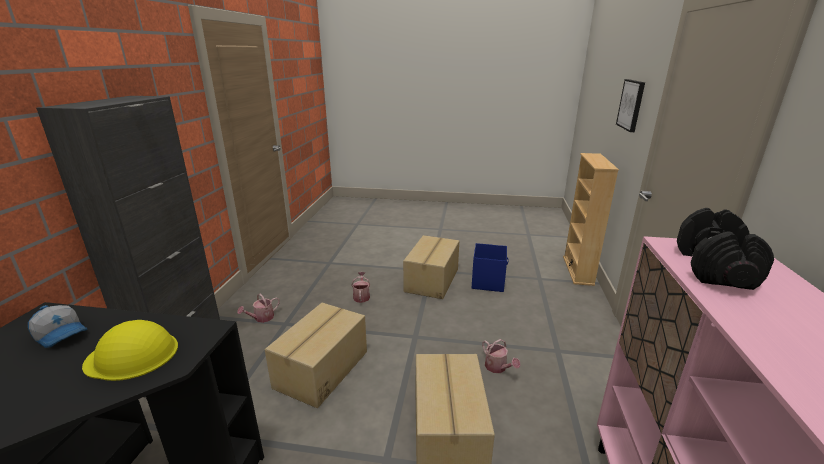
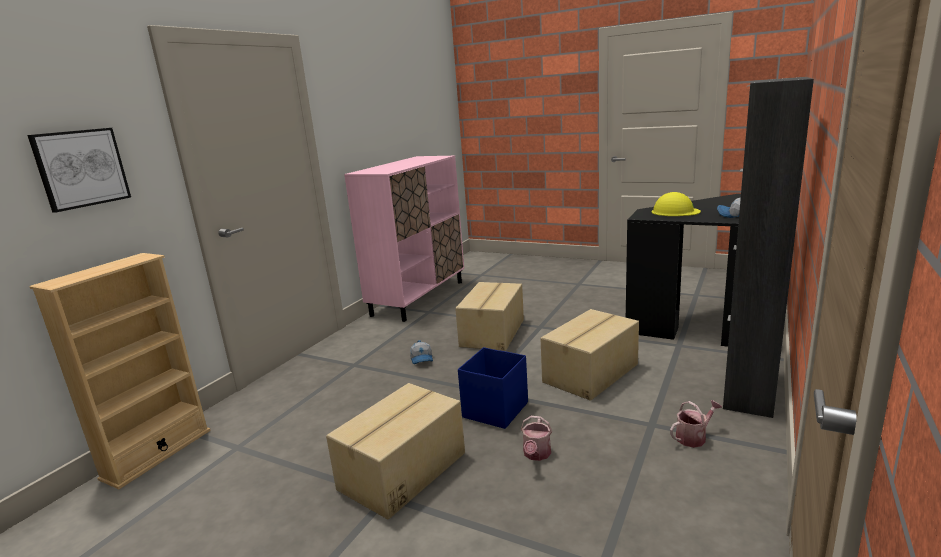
camera: 160 degrees left, 5 degrees down
(488, 282) = (318, 453): blue storage box -> blue storage box (494, 410)
(498, 368) = (422, 359): watering can -> cap
(714, 268) = (391, 168): black dumbbell -> none

